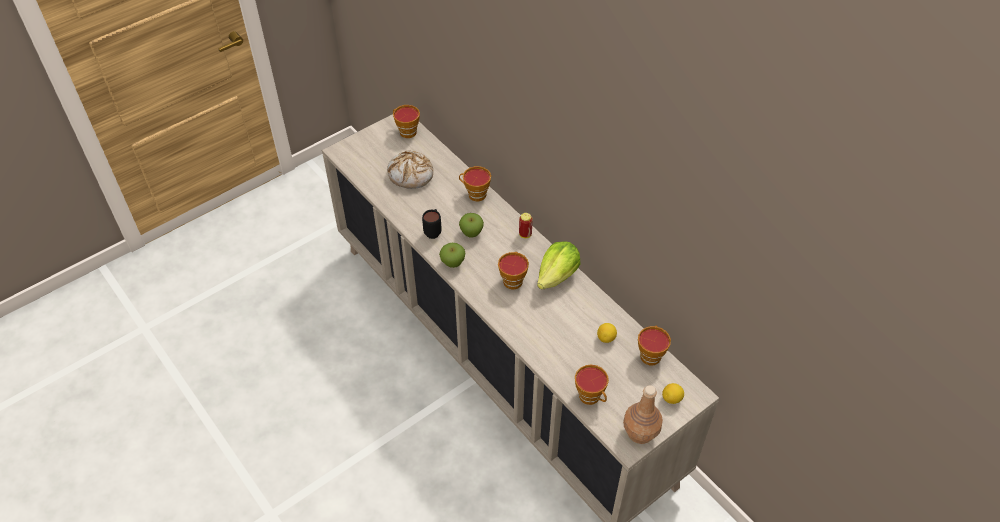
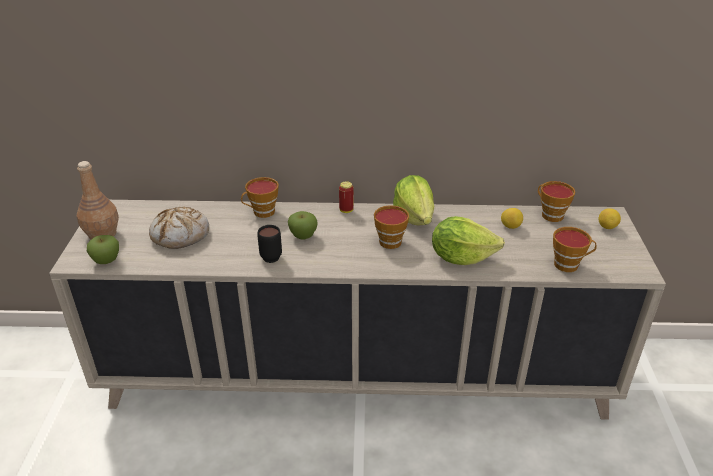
camera: 50 degrees left, 15 degrees down
(406, 131) = (125, 211): cup -> none
(453, 263) = (323, 264): apple -> apple (106, 261)
(535, 330) = (461, 257): none -> lettuce
(640, 432) = (631, 259): brown bottle -> brown bottle (102, 234)

